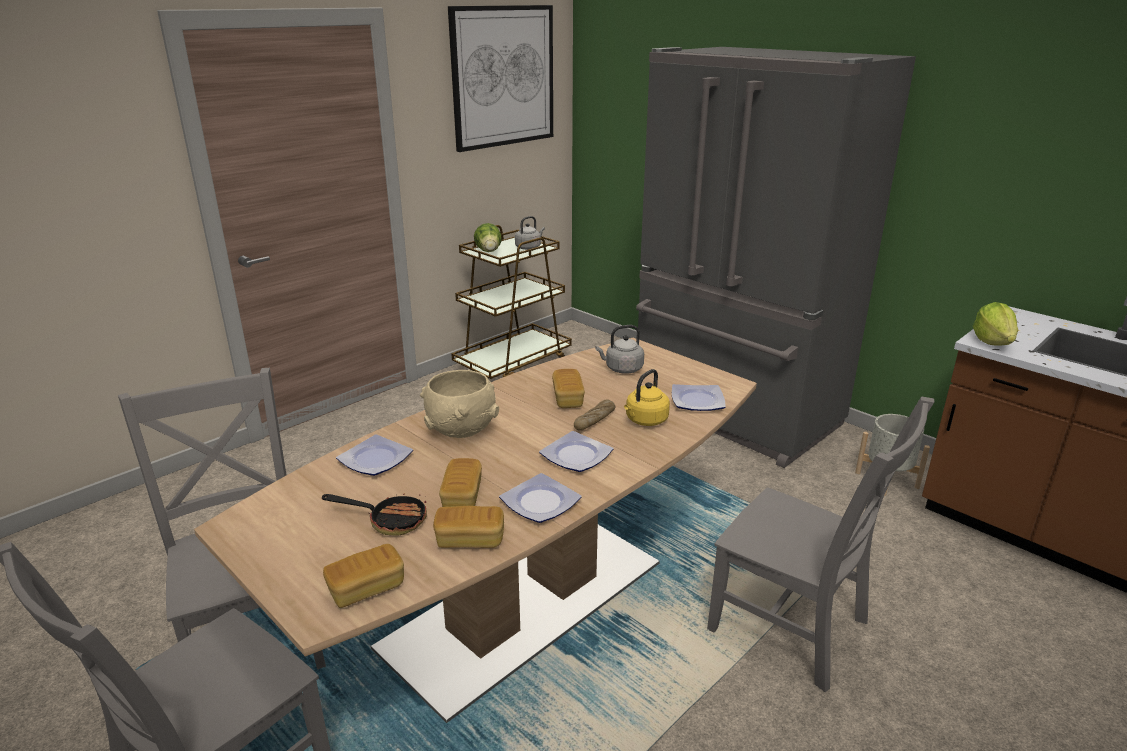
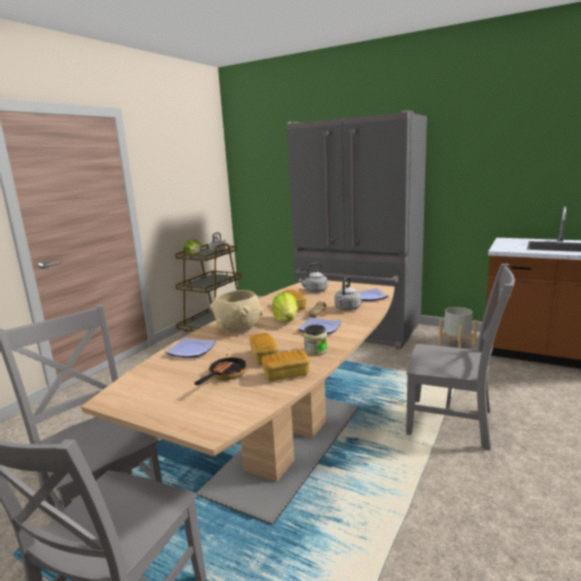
camera: 15 degrees left, 10 degrees down
(366, 588) = (235, 410): bread -> none
(389, 520) = (224, 376): frying pan -> frying pan turned 60 degrees counterclockwise
(503, 77) = (190, 154): picture -> none
(540, 502) = (315, 351): plate -> jar
(645, 420) = (347, 309): yellow kettle -> grey kettle
(993, 342) = (505, 249): lettuce -> lettuce (286, 320)

